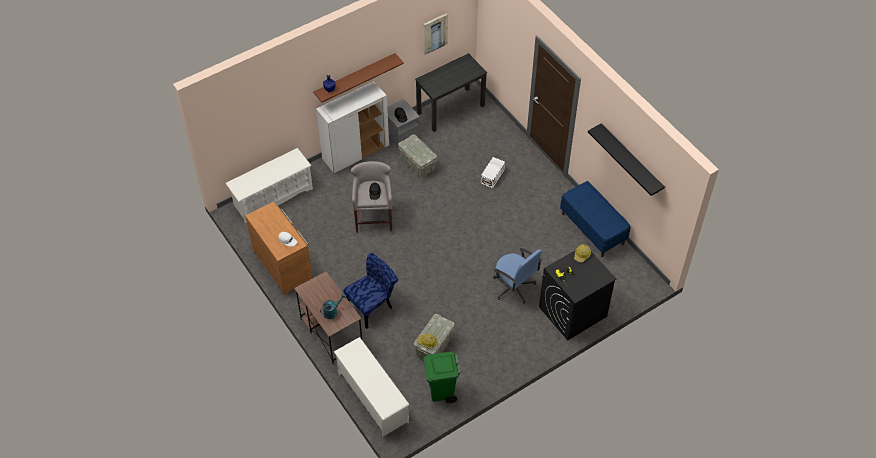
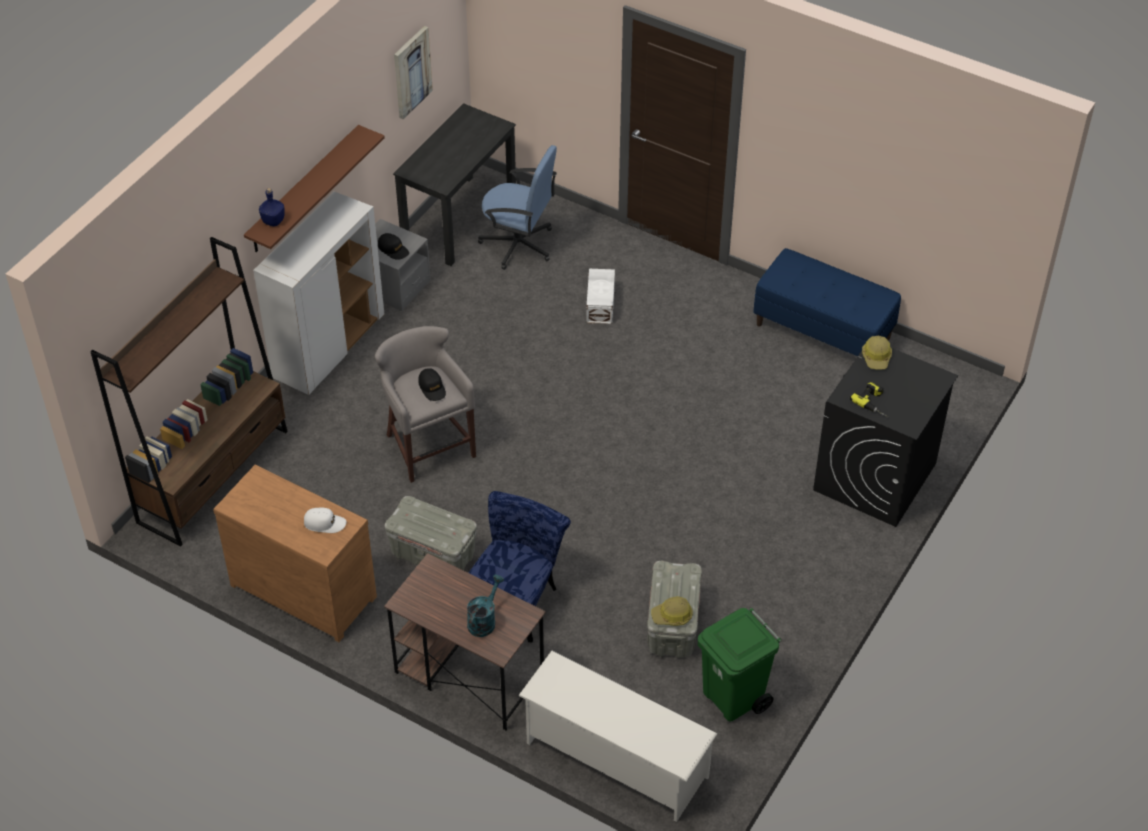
camera: 25 degrees left, 5 degrees down
(273, 197) = (214, 476): white shoe rack -> brown bookcase
(417, 164) = (454, 328): grey storage box -> grey storage box (432, 554)
(514, 287) = (750, 473): blue office chair -> blue office chair (519, 245)
(631, 160) = (888, 163): black shelf -> none

